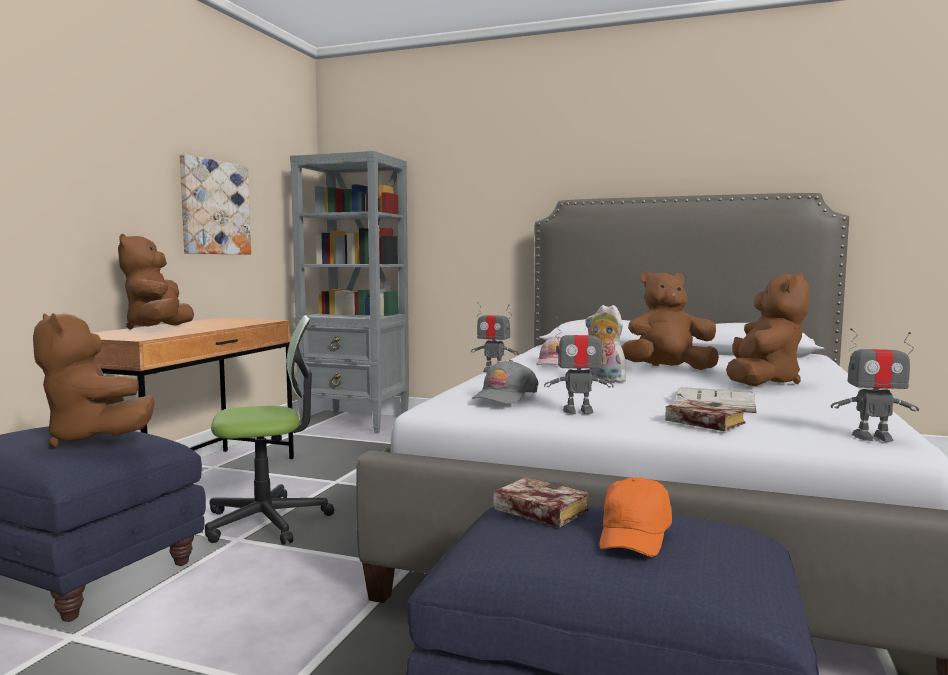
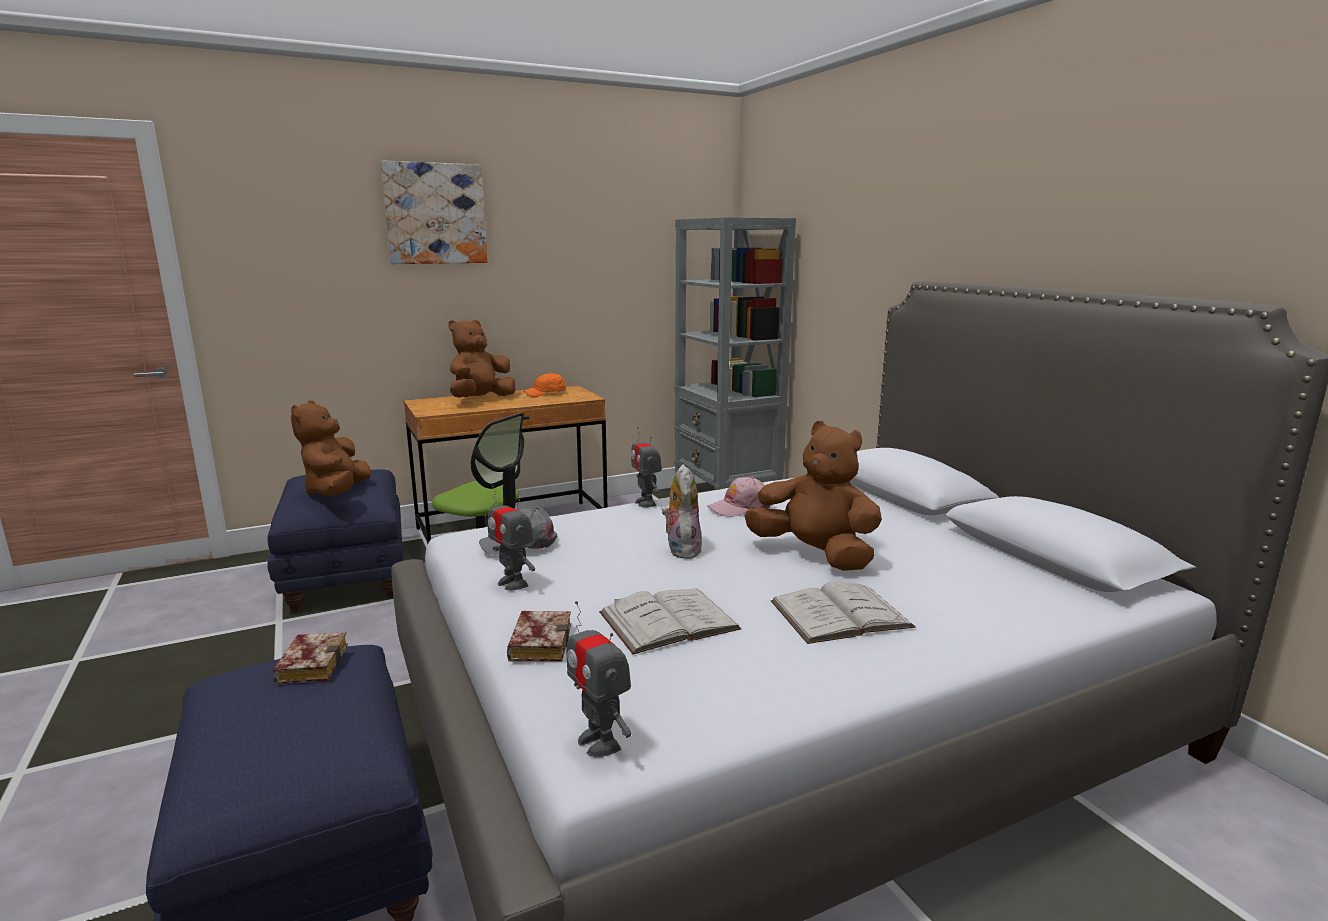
camera: 45 degrees right, 10 degrees up
(214, 207) = (578, 282): picture -> picture (435, 214)
(635, 536) = (280, 717): orange cap -> orange cap (546, 394)
(762, 381) = (840, 614): brown plush toy -> white book

